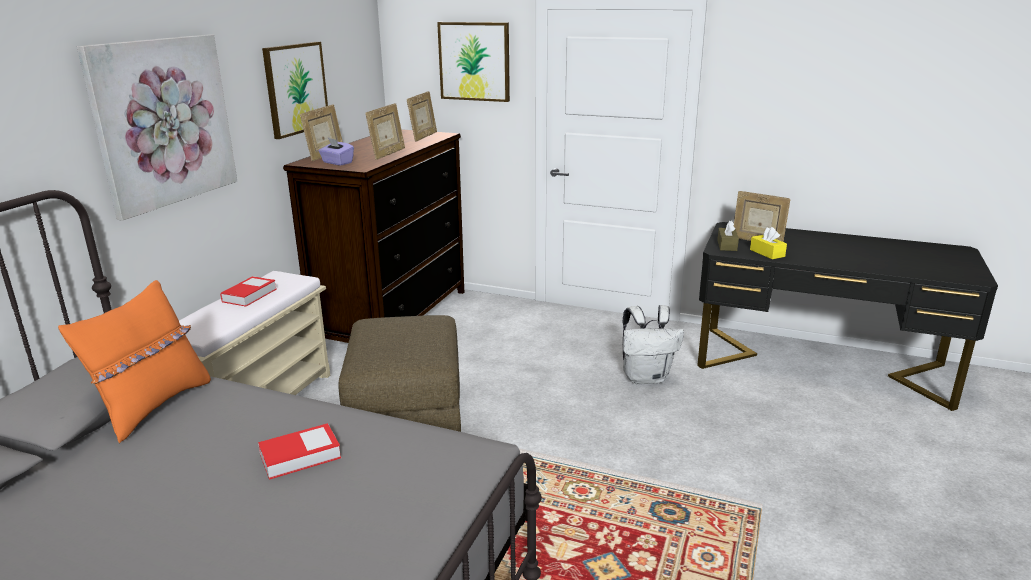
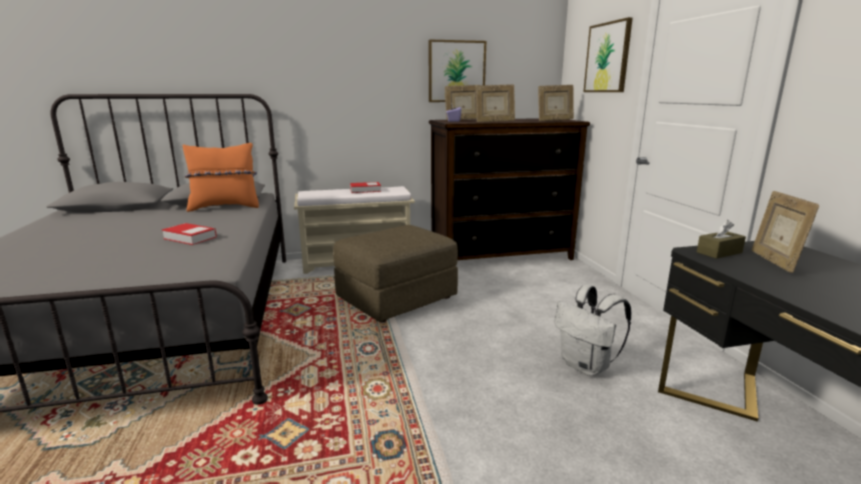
camera: 55 degrees right, 5 degrees down
(164, 122) = (338, 74): picture -> none
(767, 253) = (752, 271): yellow tissue box -> none

